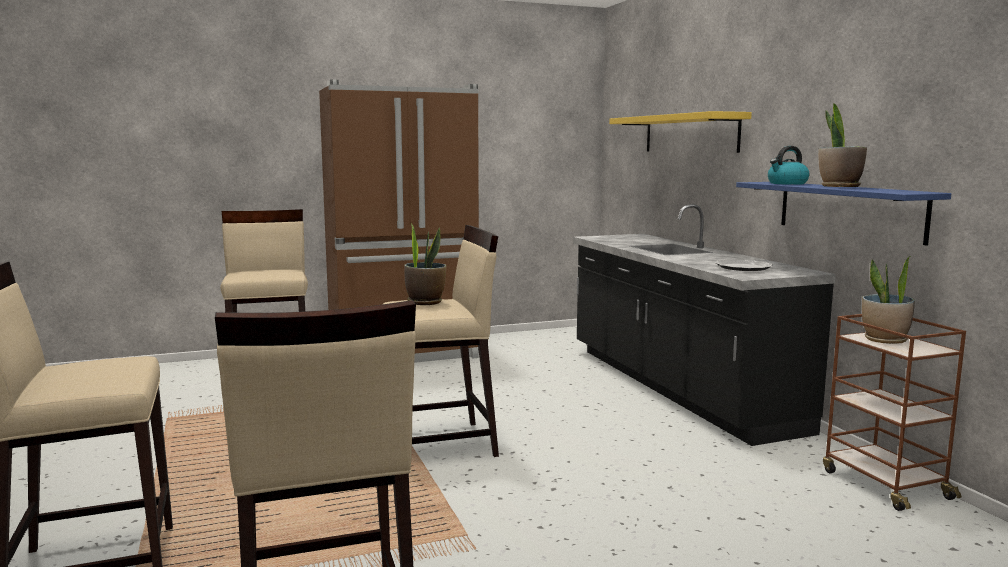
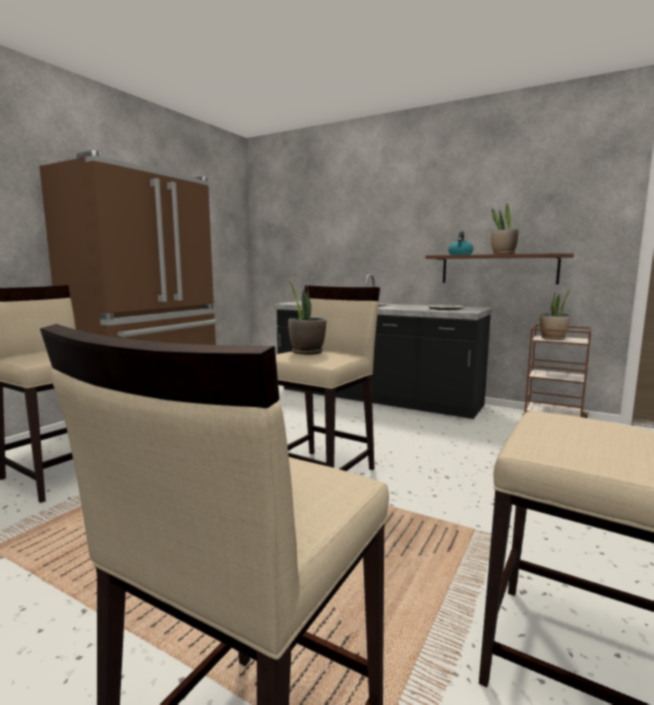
camera: 40 degrees left, 0 degrees up
(690, 134) = (350, 228): yellow shelf -> none
(848, 210) = (498, 269): blue shelf -> brown shelf

